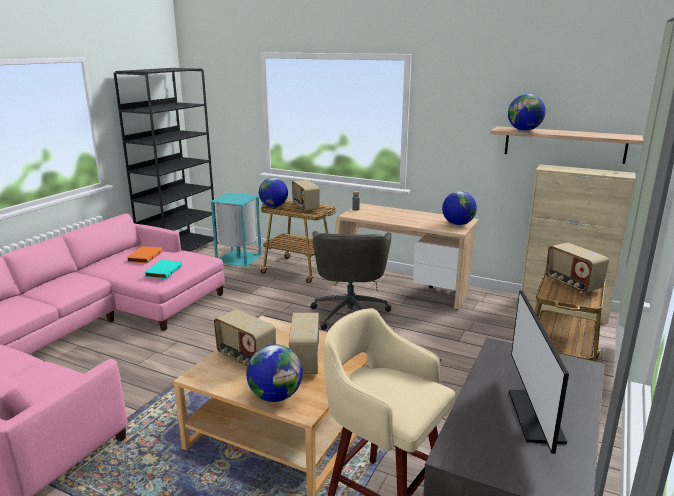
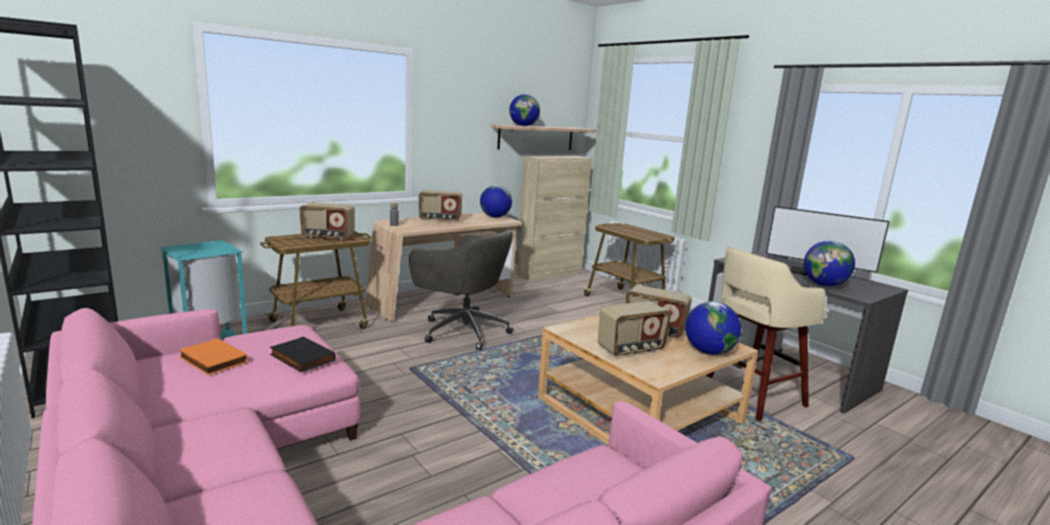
camera: 65 degrees left, 5 degrees down
(163, 271) = (301, 358): turquoise book -> black book
(273, 206) = (288, 244): globe -> globe (824, 285)
(572, 284) = (635, 231): radio -> radio (440, 220)

